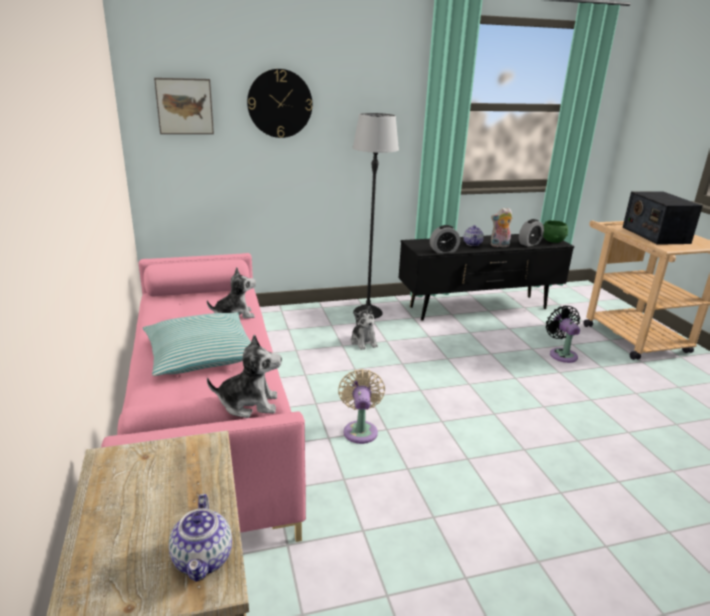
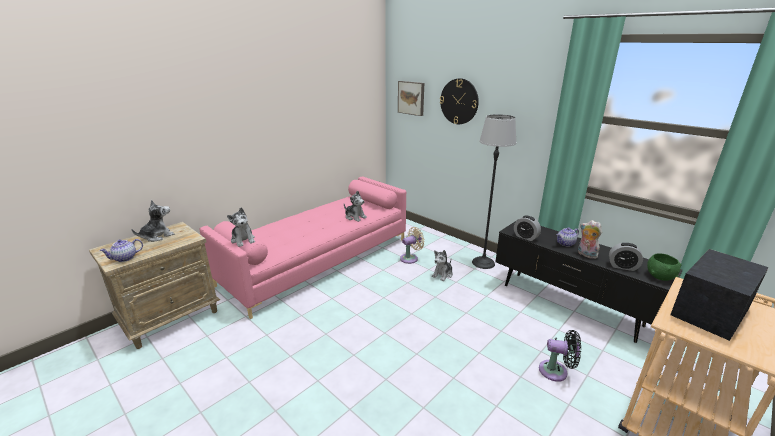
camera: 60 degrees right, 0 degrees up
(128, 495) = (157, 236): none -> plush toy
(201, 355) = (308, 224): pillow -> none
(360, 430) = (347, 305): beige fan -> beige fan (410, 258)
(561, 354) = (556, 371): black fan -> black fan turned 60 degrees clockwise

